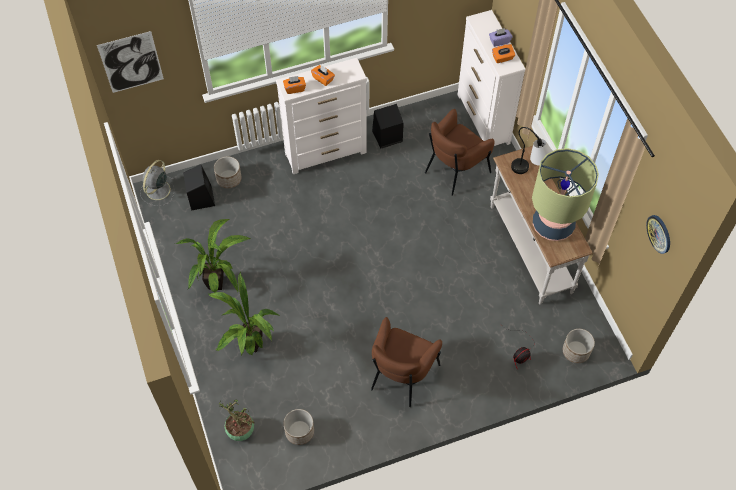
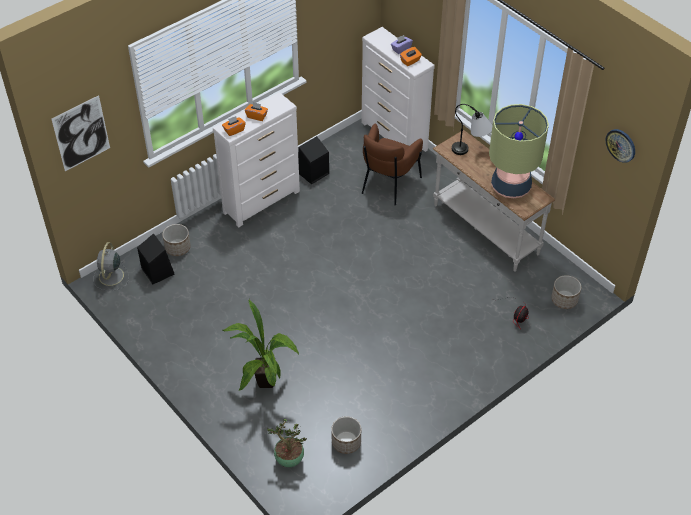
camera: 20 degrees left, 10 degrees down
(219, 284) = (210, 340): potted plant -> none
(401, 375) = (419, 366): brown armchair -> none

